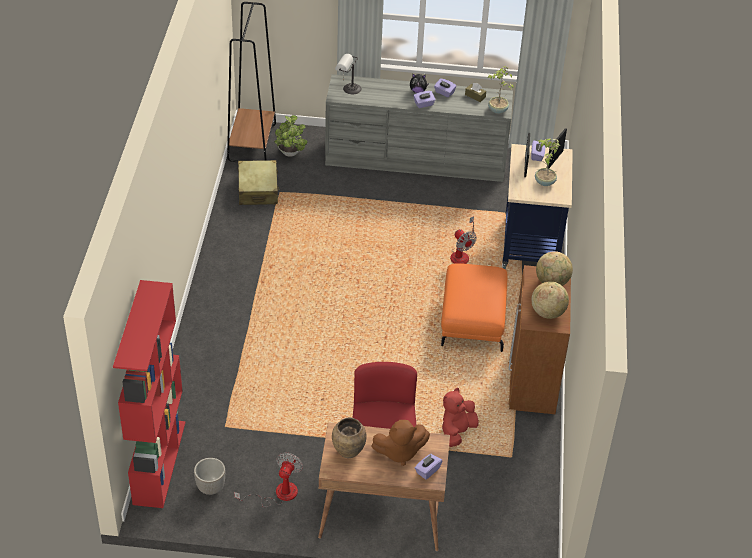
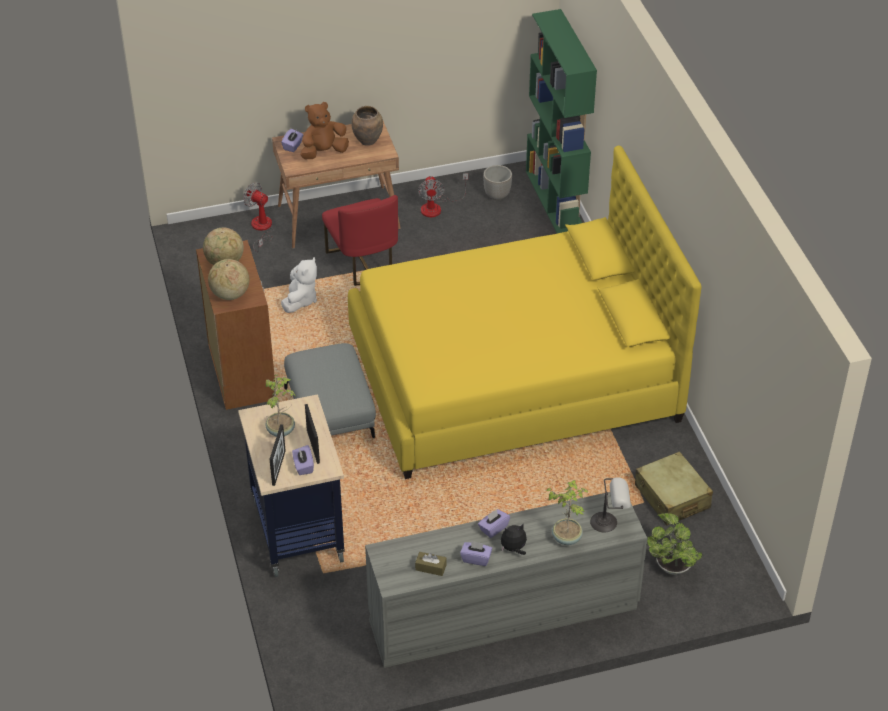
camera: 160 degrees right, 0 degrees up
(159, 462) = (555, 200): red bookcase -> green bookcase
(252, 143) = (731, 564): clothes rack -> none
(312, 305) = (513, 376): none -> yellow bed
(457, 431) = (300, 300): red plush toy -> white plush toy
(461, 254) = (377, 491): fan -> fan (261, 229)
(472, 320) = (331, 413): orange ottoman -> grey ottoman
(497, 110) = (389, 553): potted plant -> potted plant (566, 537)

